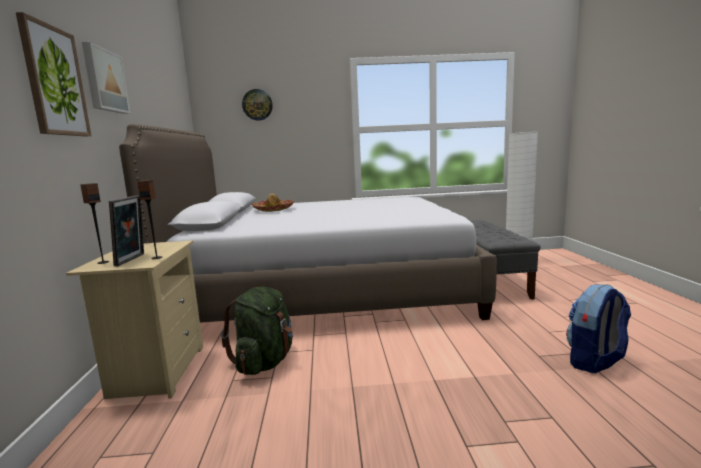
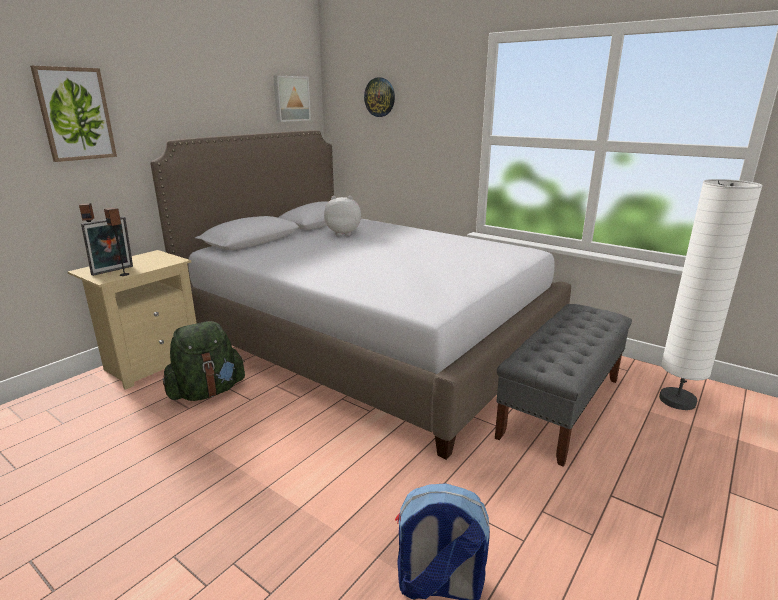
camera: 40 degrees right, 10 degrees up
(104, 81) = (150, 99): picture -> picture (291, 98)
(273, 210) = (344, 233): hat -> plush toy

